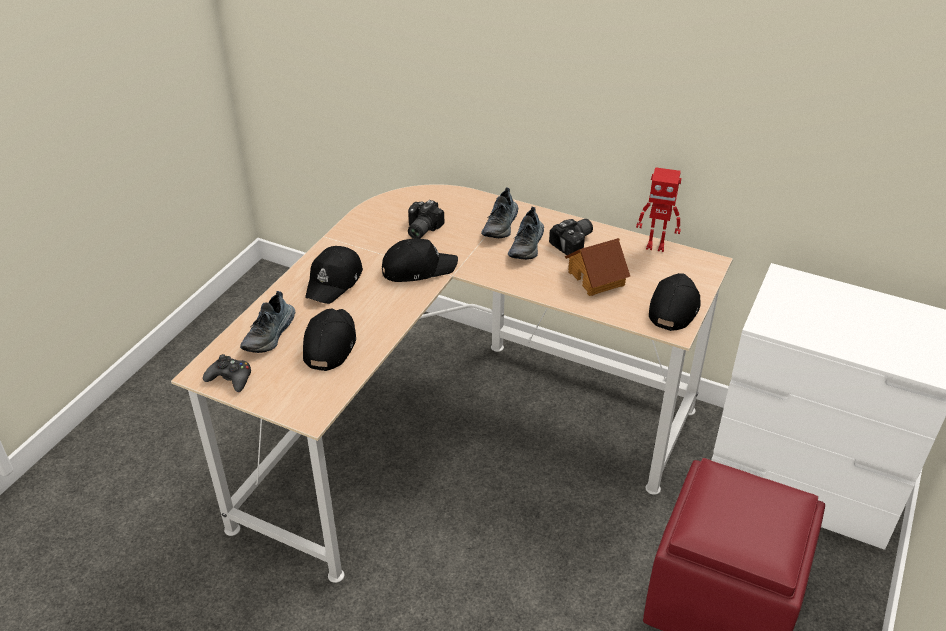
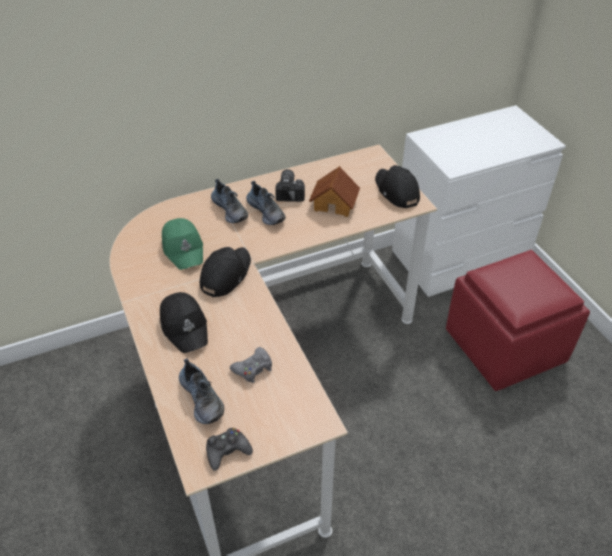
camera: 50 degrees left, 5 degrees up
(329, 344) = (253, 368): black cap -> grey game controller
(420, 229) = (183, 248): camera -> green cap
(655, 246) = (333, 163): toy robot -> none

